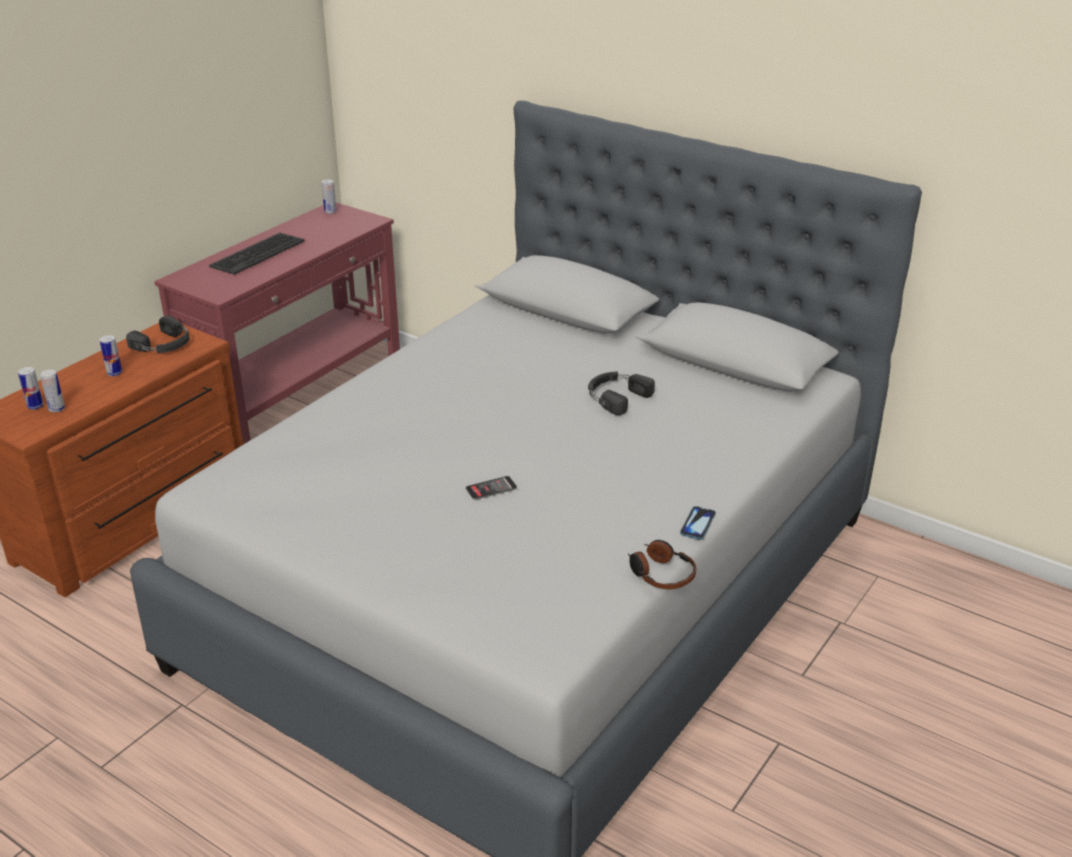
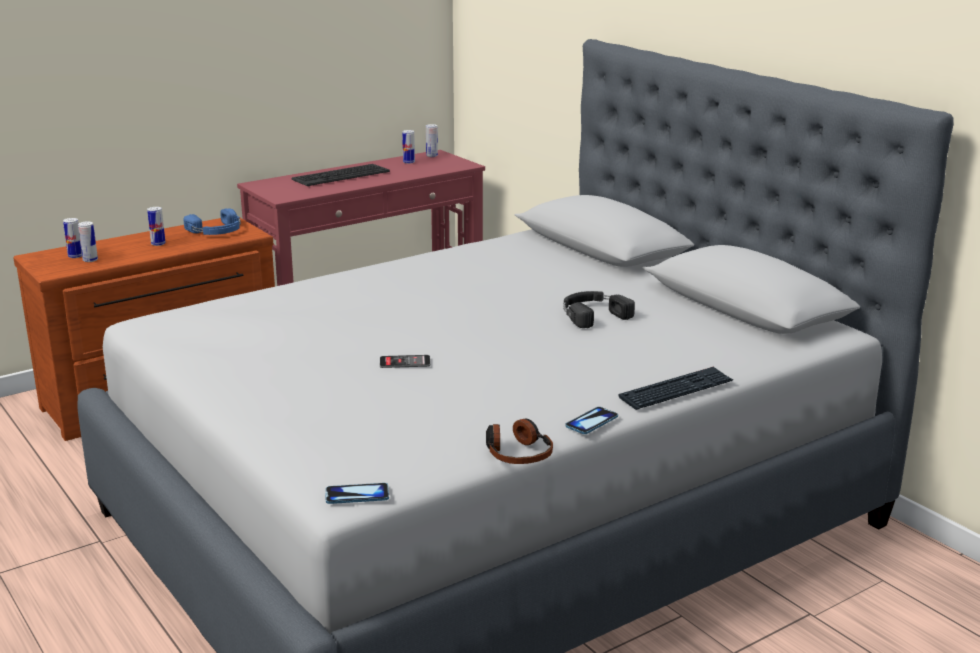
camera: 20 degrees right, 10 degrees down
(164, 344) = (216, 231): black headphones -> blue headphones
(313, 224) = (409, 162): none -> can
(560, 654) = (357, 495): none -> phone
(742, 472) = (676, 390): none -> keyboard

